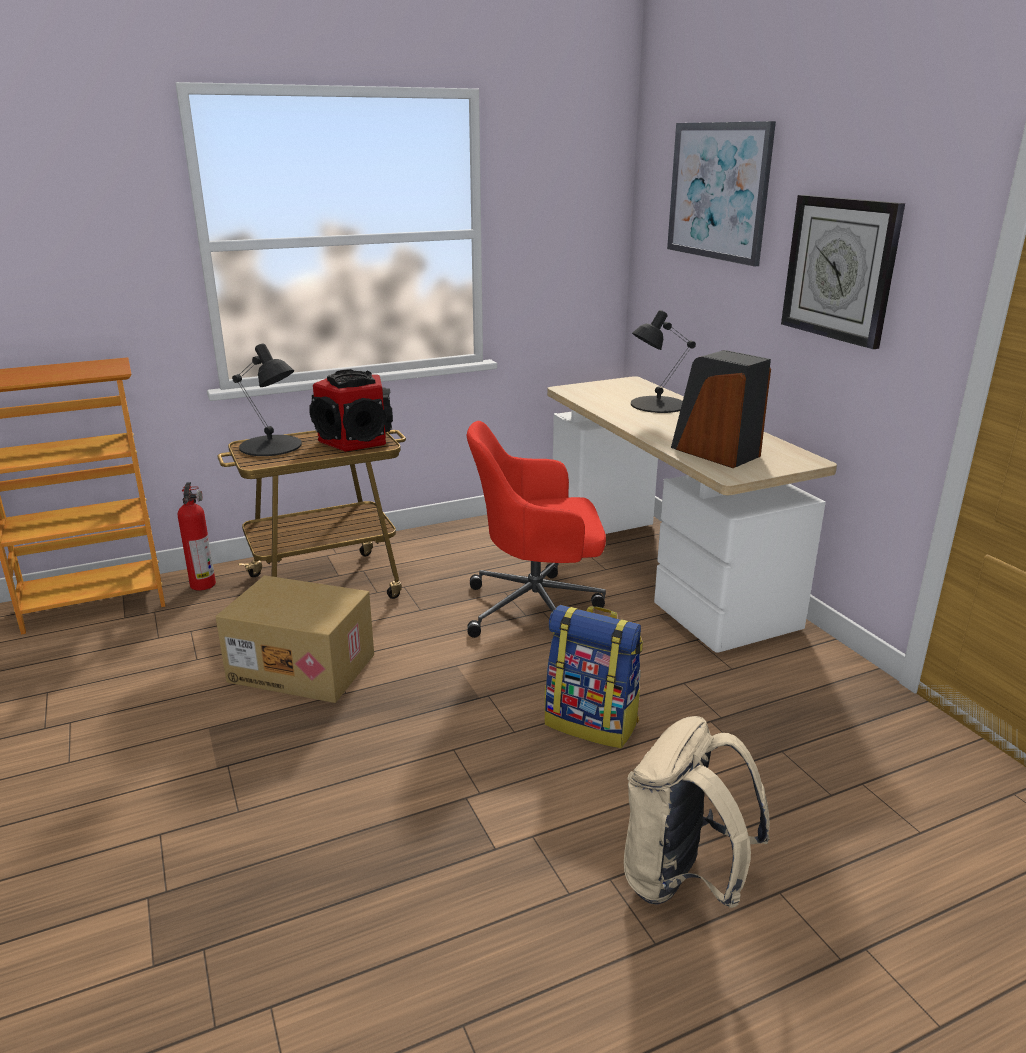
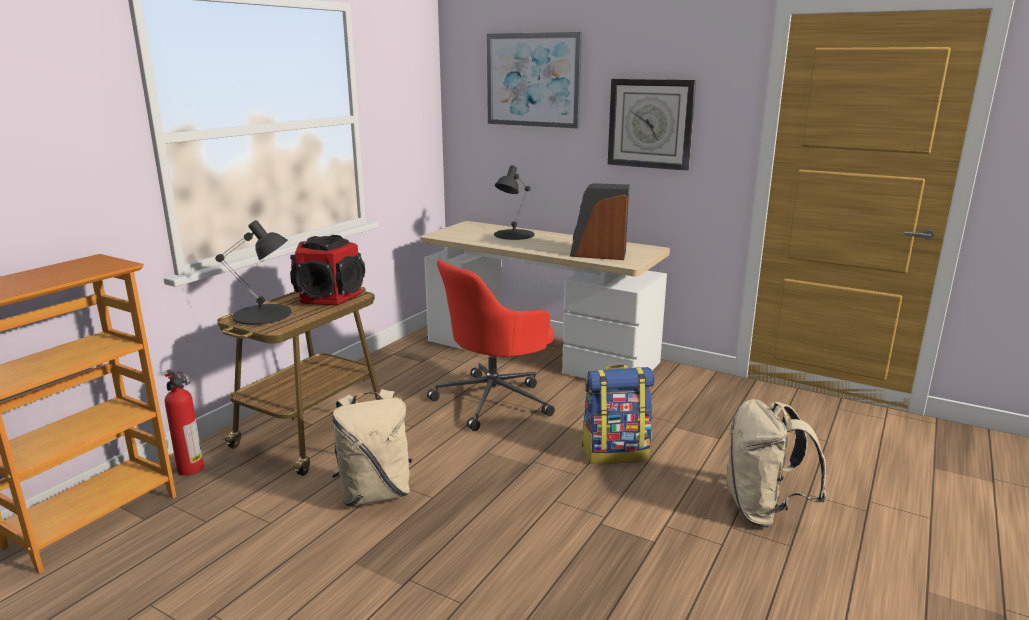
camera: 35 degrees left, 5 degrees down
(304, 667) = (375, 493): cardboard box -> beige backpack

